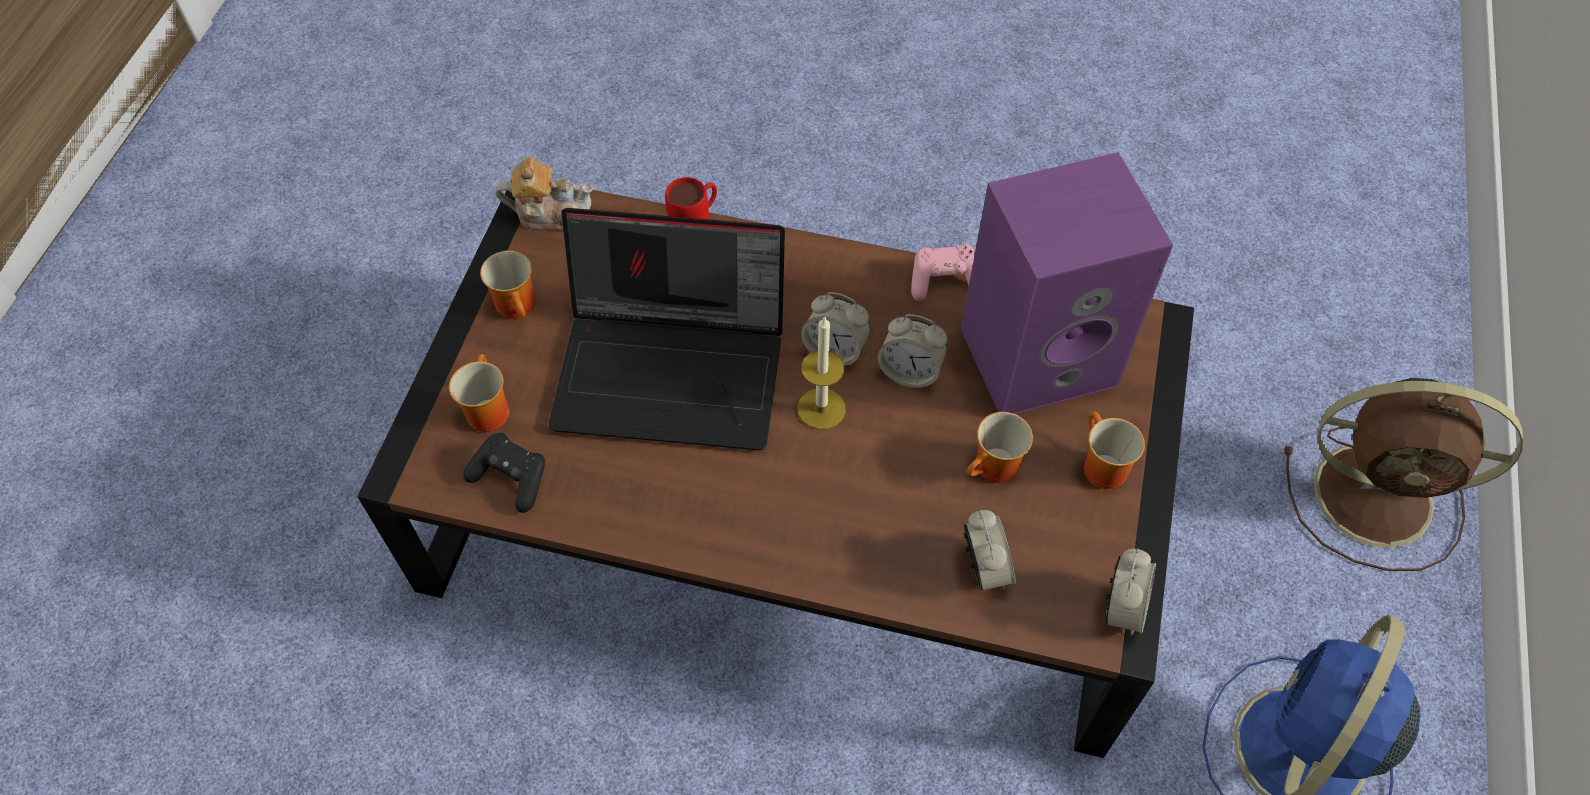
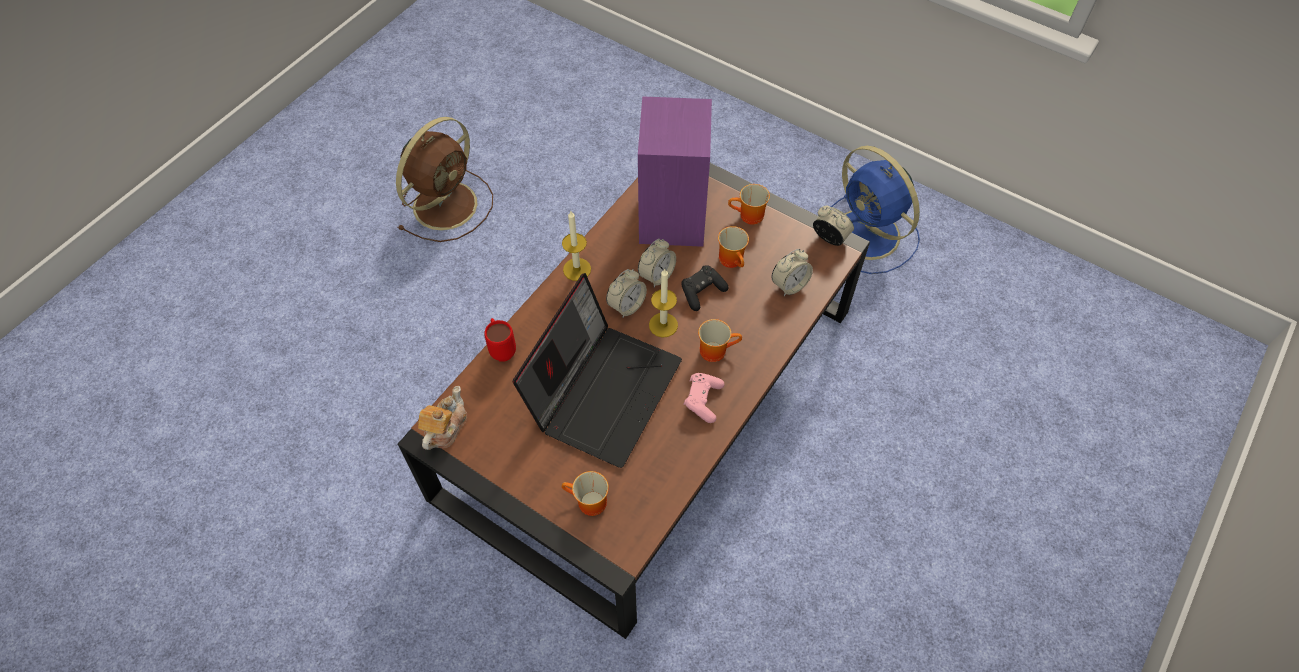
camera: 70 degrees left, 0 degrees up
(511, 478) = (645, 499): black game controller -> black game controller (702, 292)
(520, 306) = (514, 464): mug -> mug (715, 349)
(872, 268) = (577, 269): none -> candle
(944, 281) = (603, 239): pink game controller -> pink game controller (703, 400)
(985, 569) = (789, 285): alarm clock -> alarm clock turned 135 degrees clockwise
(1378, 496) = (751, 146): brown fan -> brown fan (447, 203)

